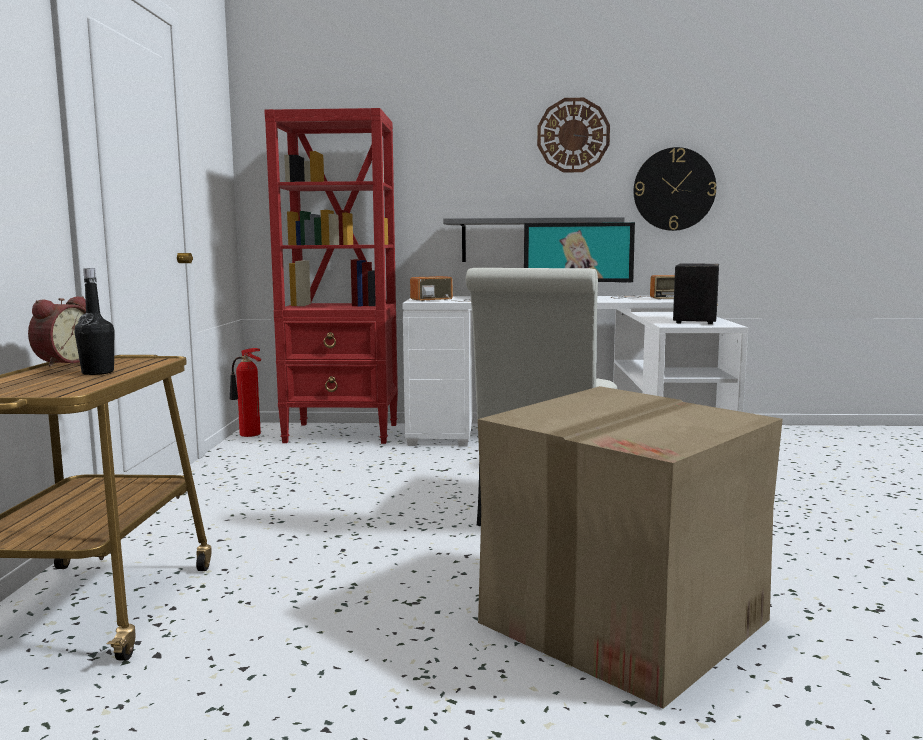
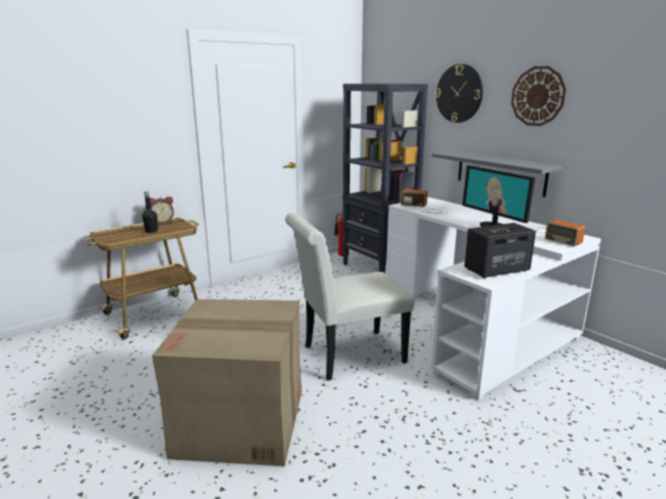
camera: 50 degrees right, 10 degrees up
(343, 433) = (378, 268): red bookcase -> black bookcase
(674, 189) = (613, 147): wall clock -> wall clock (459, 93)

